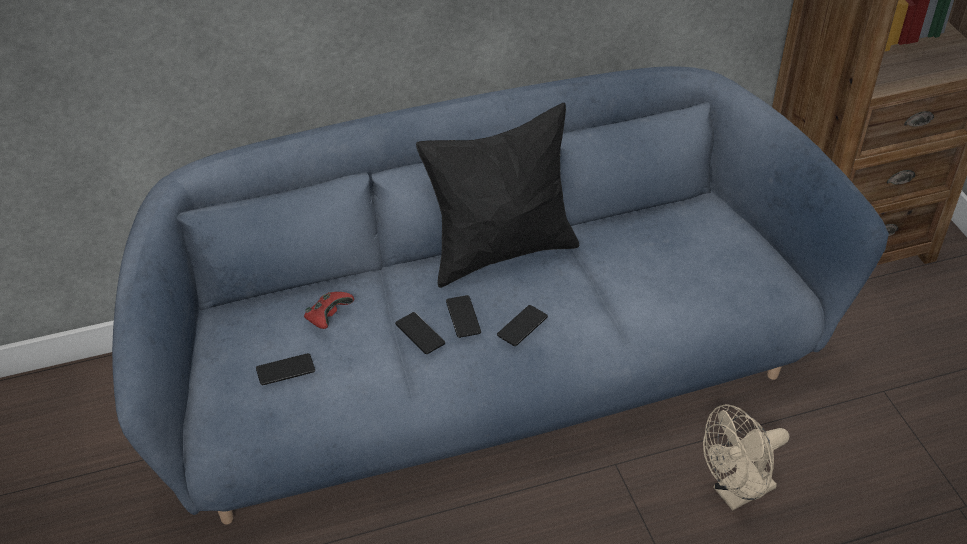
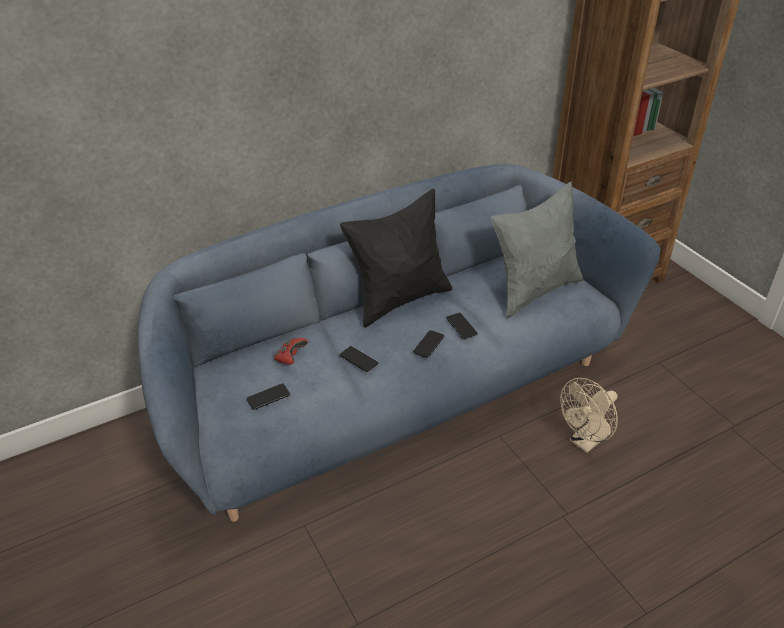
camera: 10 degrees left, 5 degrees down
(463, 317) = (386, 344): phone -> phone (461, 326)
(700, 264) = (534, 290): none -> grey pillow

